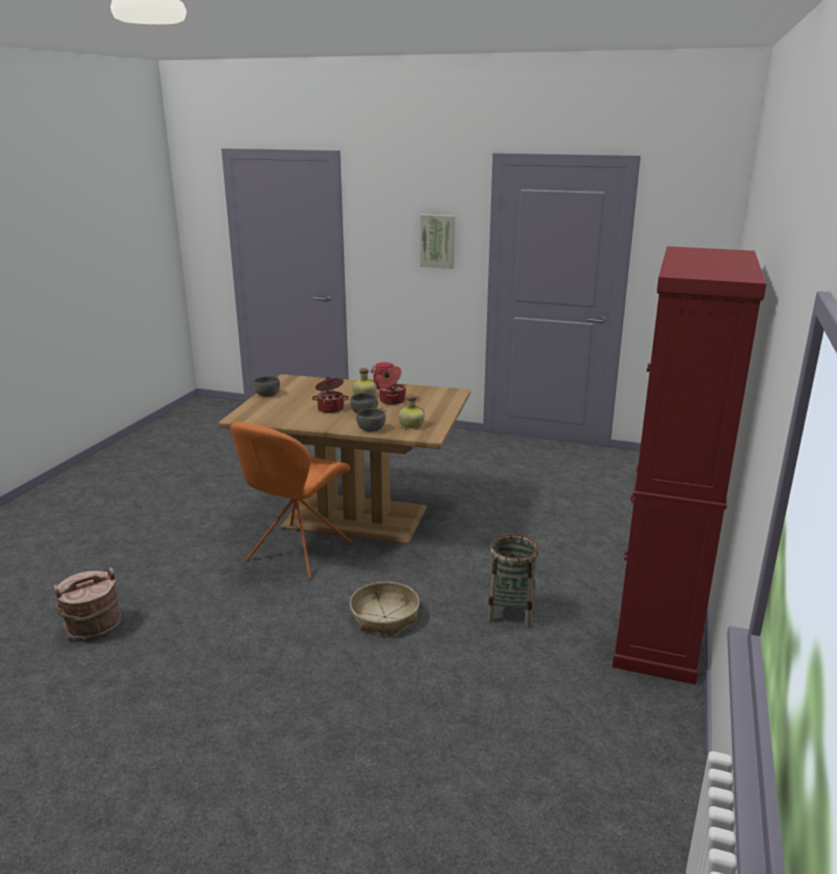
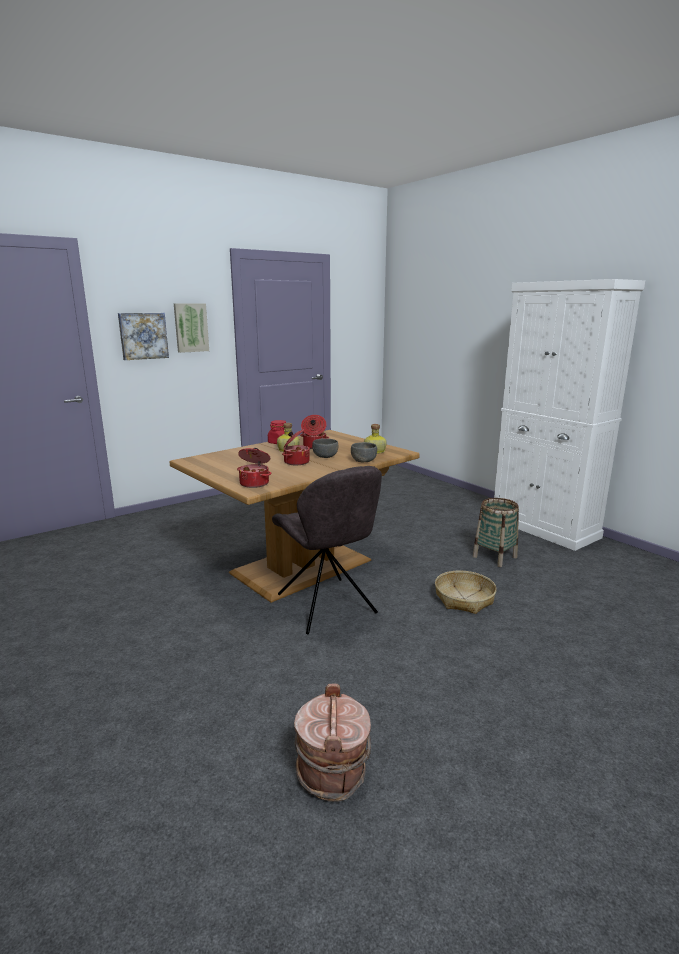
camera: 55 degrees left, 5 degrees down
(254, 413) = (255, 483): none -> cooking pot
(267, 394) = (215, 472): grey bowl -> none
(297, 553) = (327, 607): orange chair -> grey chair
(388, 245) = (143, 336): none -> picture
(657, 629) = (544, 528): red cabinet -> white cabinet

